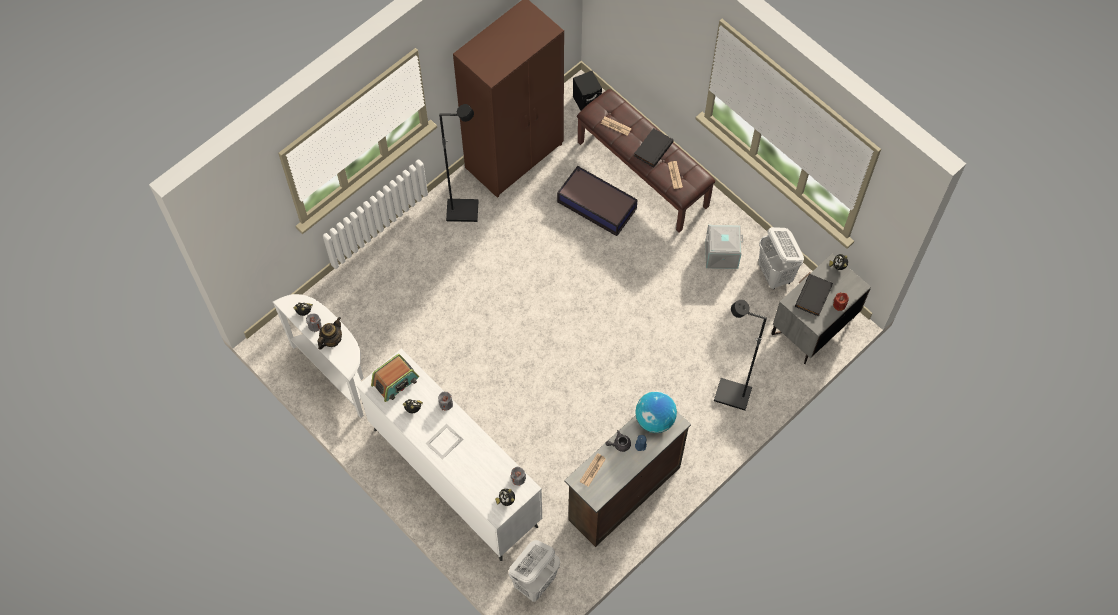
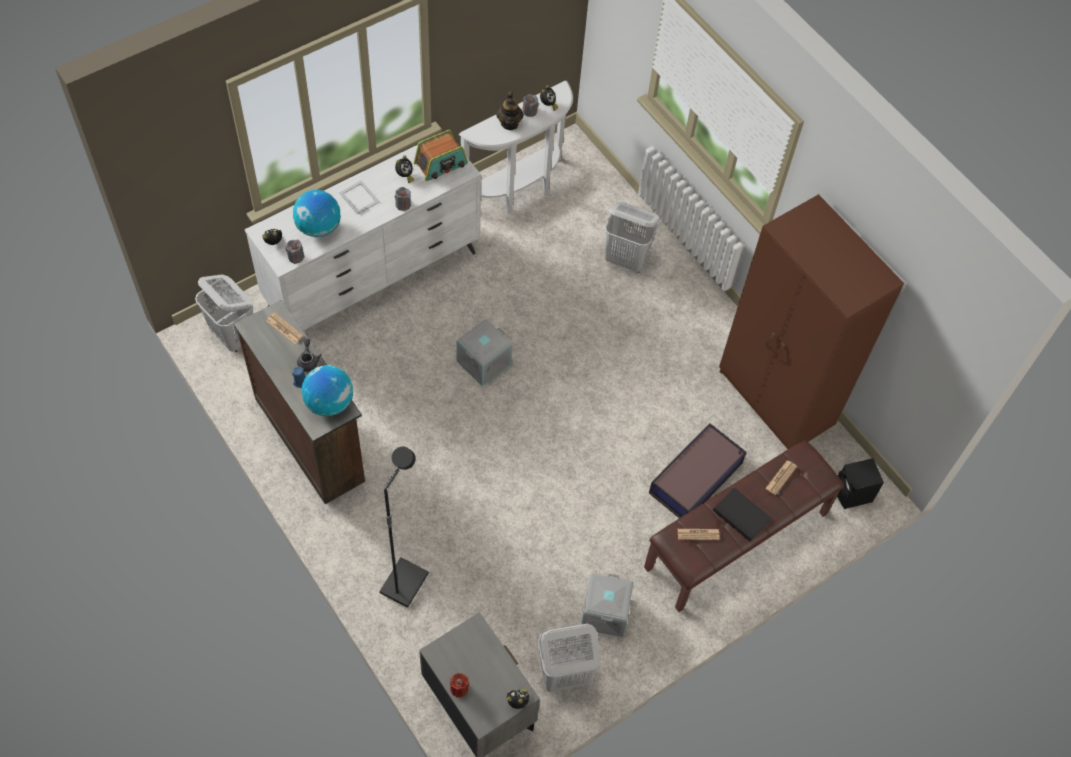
camera: 95 degrees right, 5 degrees down
(331, 340) = (509, 123): teapot -> teapot turned 45 degrees clockwise
(395, 382) = (441, 164): radio -> radio turned 90 degrees counterclockwise
(398, 277) = (626, 259): none -> white laundry basket
(463, 210) = (705, 334): black floor lamp -> none
(483, 467) = (318, 227): none -> globe
(522, 372) = (483, 362): none -> grey storage box
(814, 297) = (477, 658): black book -> none

